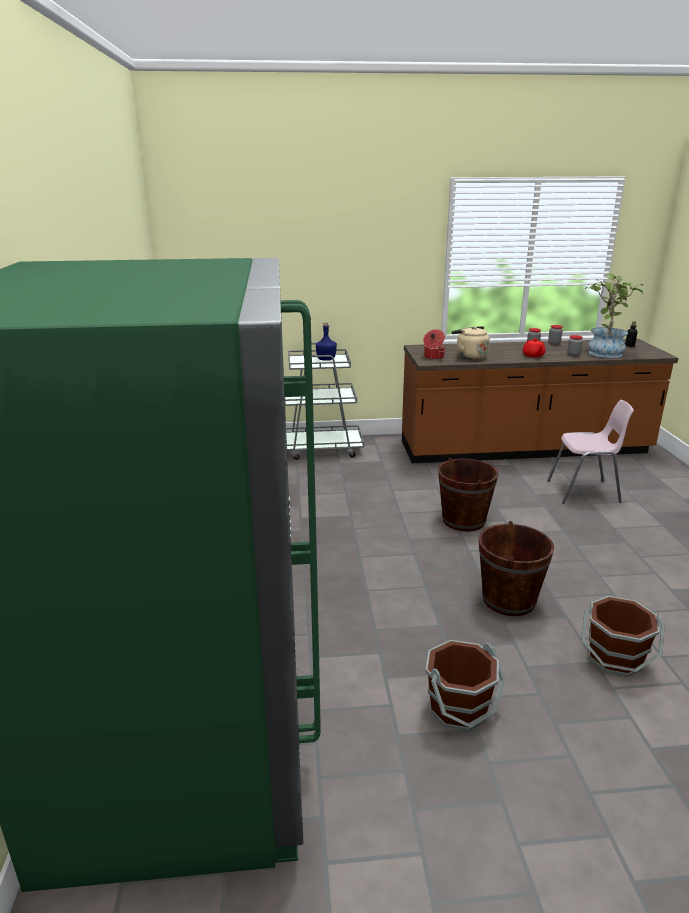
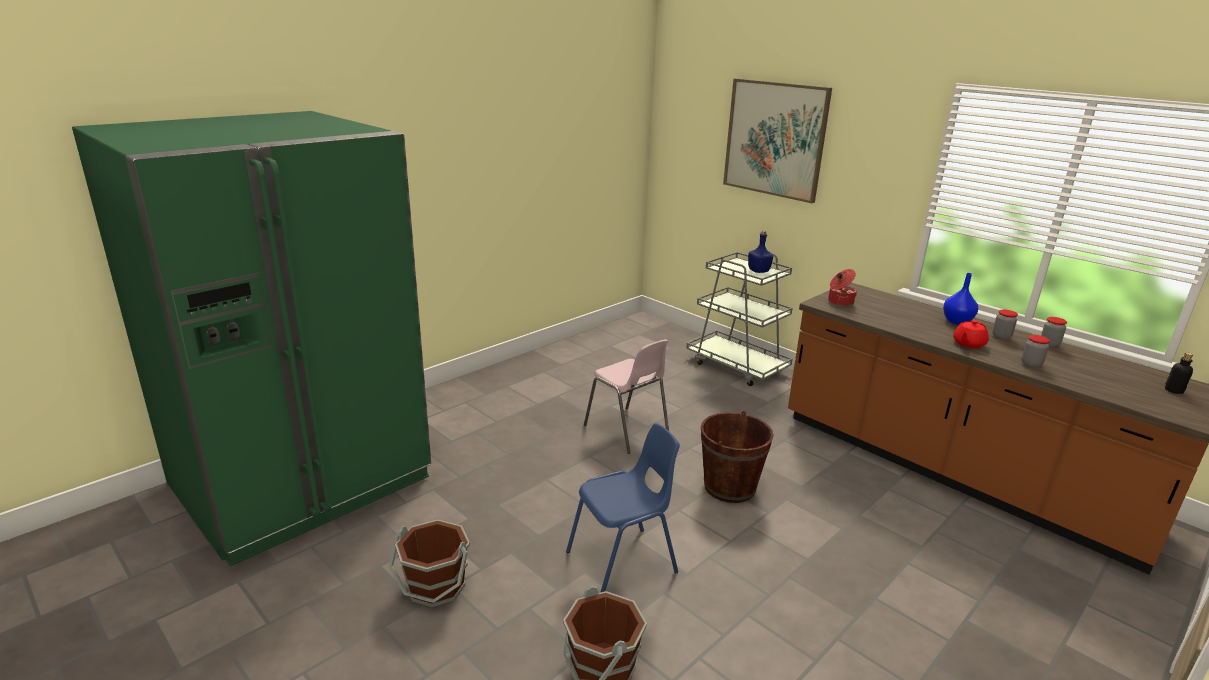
camera: 50 degrees right, 0 degrees up
(304, 242) = (775, 139): none -> picture
(469, 356) = (883, 316): beige kettle -> none
(500, 347) = (956, 321): none -> blue vase
(508, 600) = (623, 563): brown bucket -> blue chair
(584, 492) = (928, 549): pink chair -> pink chair (627, 431)
(604, 351) = (1097, 379): potted plant -> none

